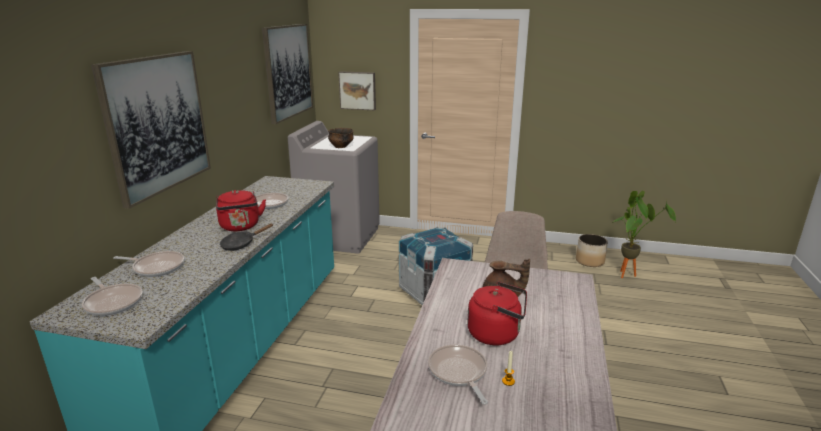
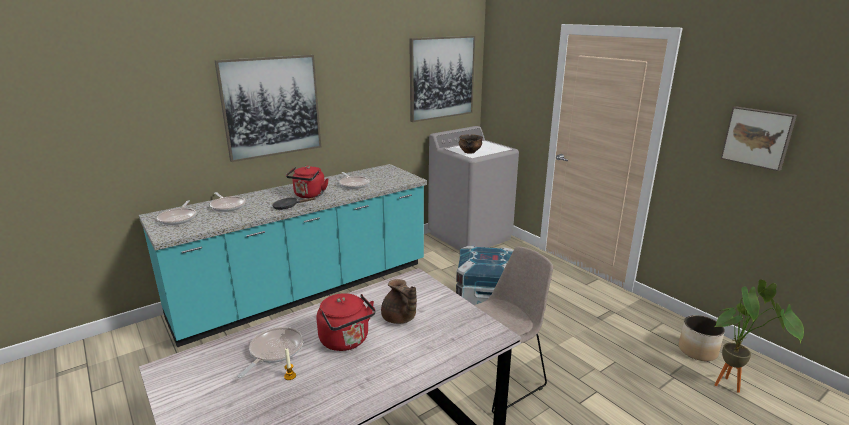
camera: 40 degrees right, 0 degrees up
(358, 90) = (512, 102): picture -> picture (758, 137)

